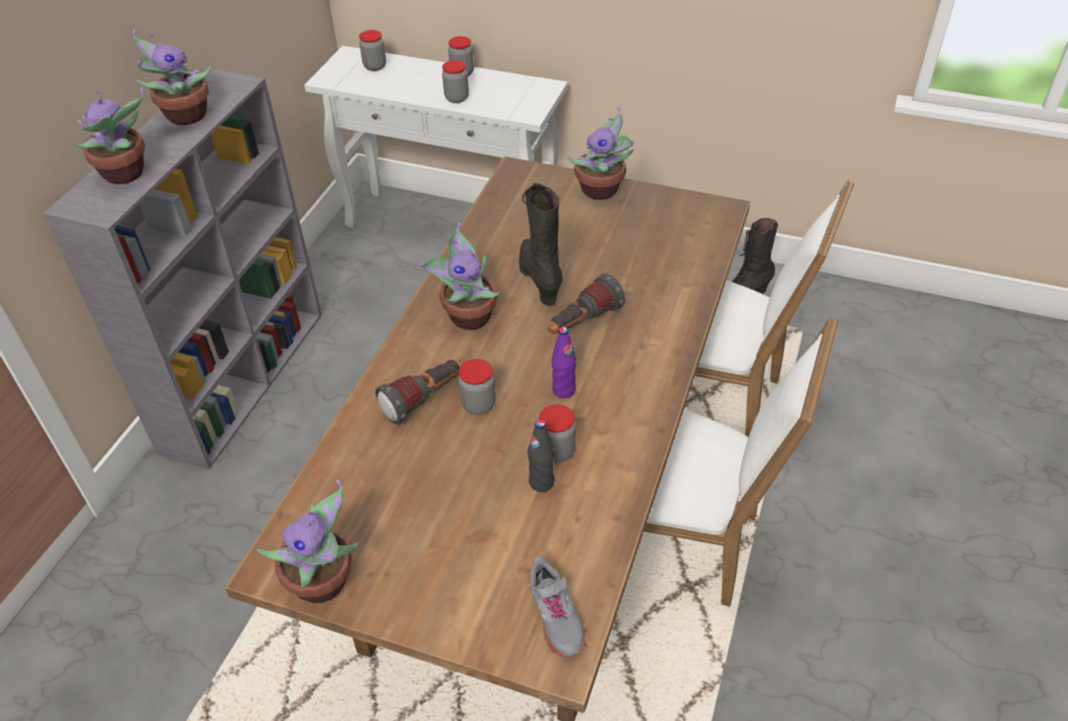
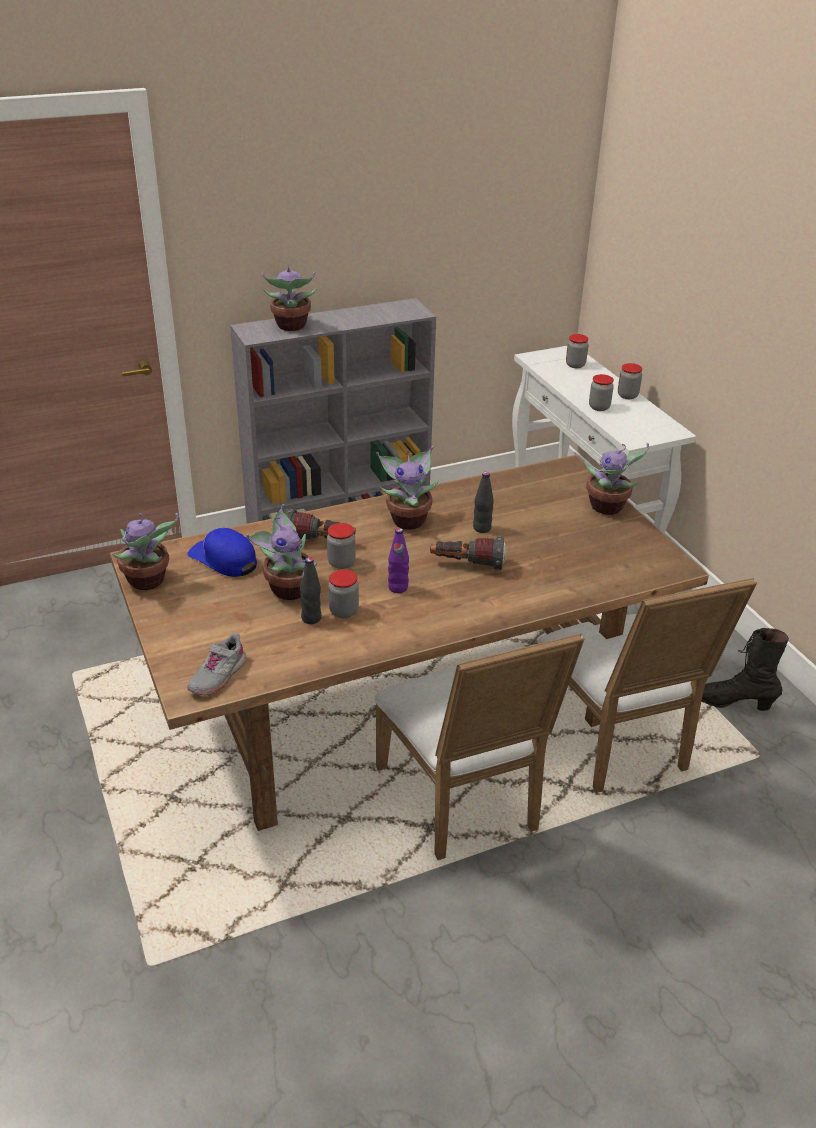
camera: 45 degrees right, 10 degrees down
(184, 116) = (363, 314): potted plant -> potted plant (287, 589)
(362, 492) = (223, 559): none -> blue cap
(540, 279) = (482, 528): black boot -> black bottle

